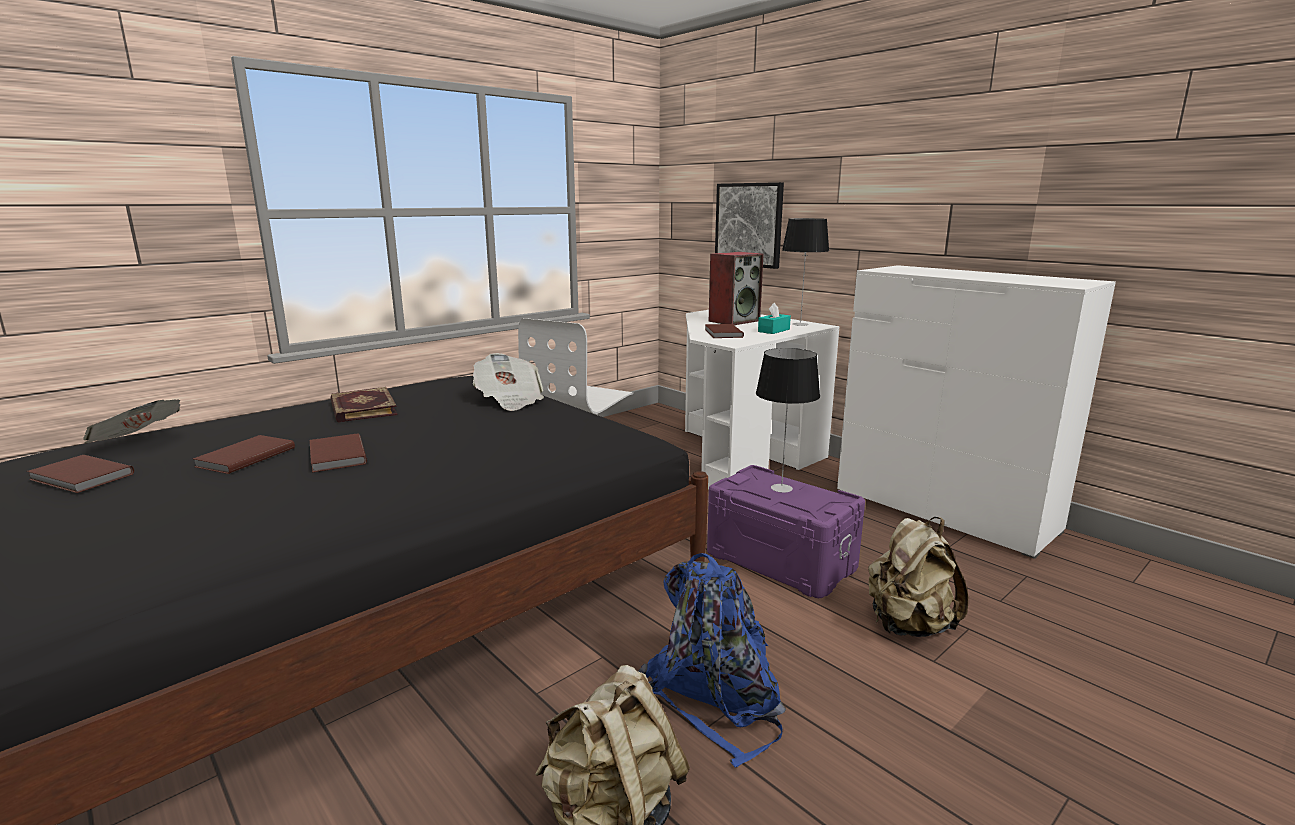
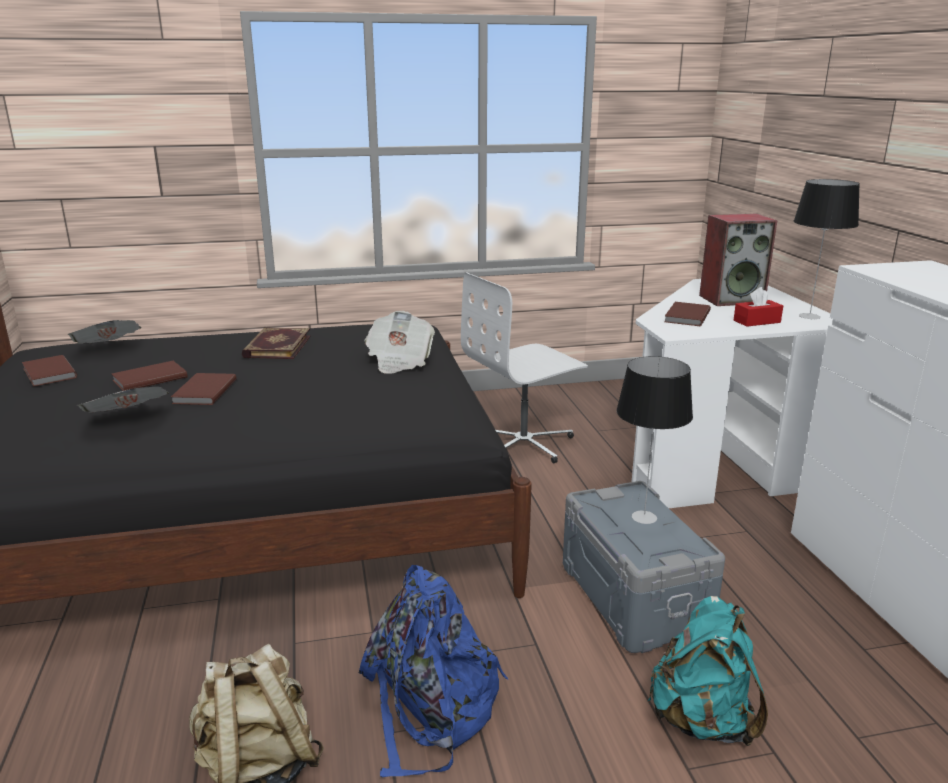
camera: 30 degrees right, 5 degrees up
(279, 497) = (128, 421): none -> newspaper
(749, 225) = (789, 177): picture -> none
(773, 330) = (757, 321): turquoise tissue box -> red tissue box
(781, 560) = (635, 597): purple storage box -> grey storage box
(908, 625) = (702, 720): beige backpack -> turquoise backpack

